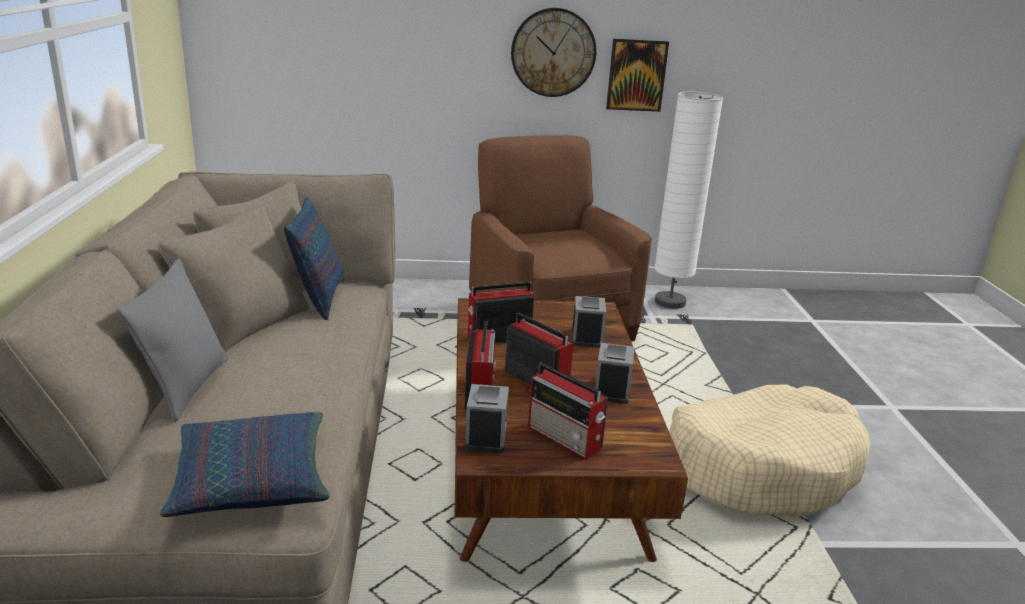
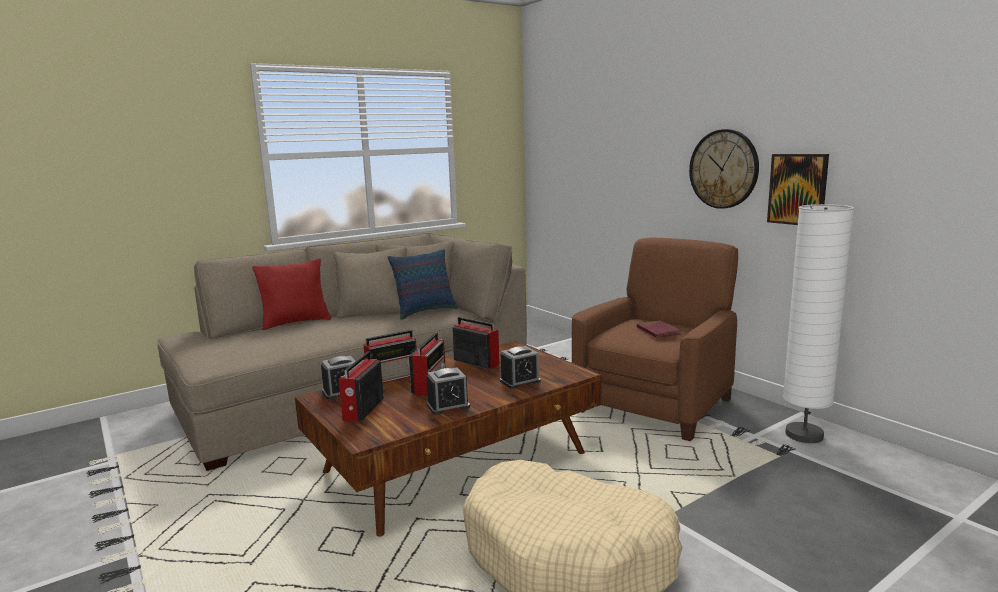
camera: 60 degrees right, 10 degrees down
(186, 387) = (296, 322): grey pillow -> red pillow
(252, 480) = (226, 354): blue pillow -> none
(570, 243) = (658, 331): none -> red book

